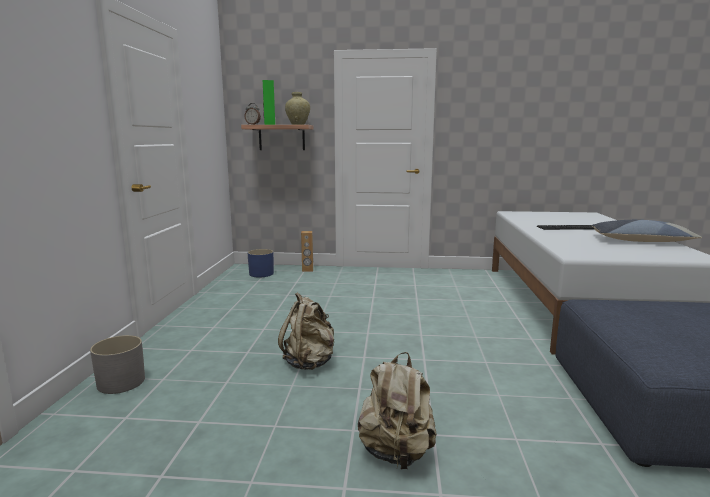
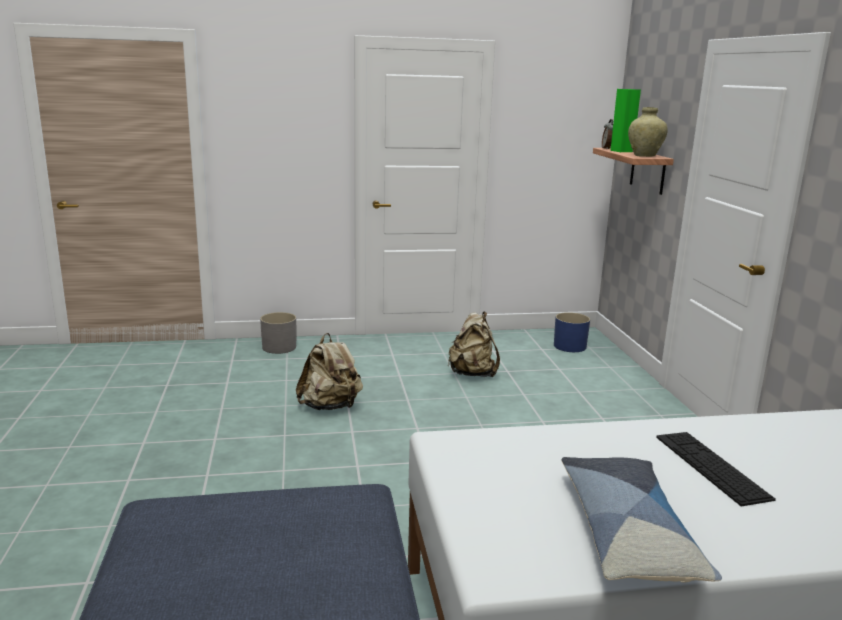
camera: 75 degrees right, 5 degrees up
(307, 270) = (616, 368): brown speaker -> none
(396, 453) = (181, 459): beige backpack -> beige backpack (472, 374)

